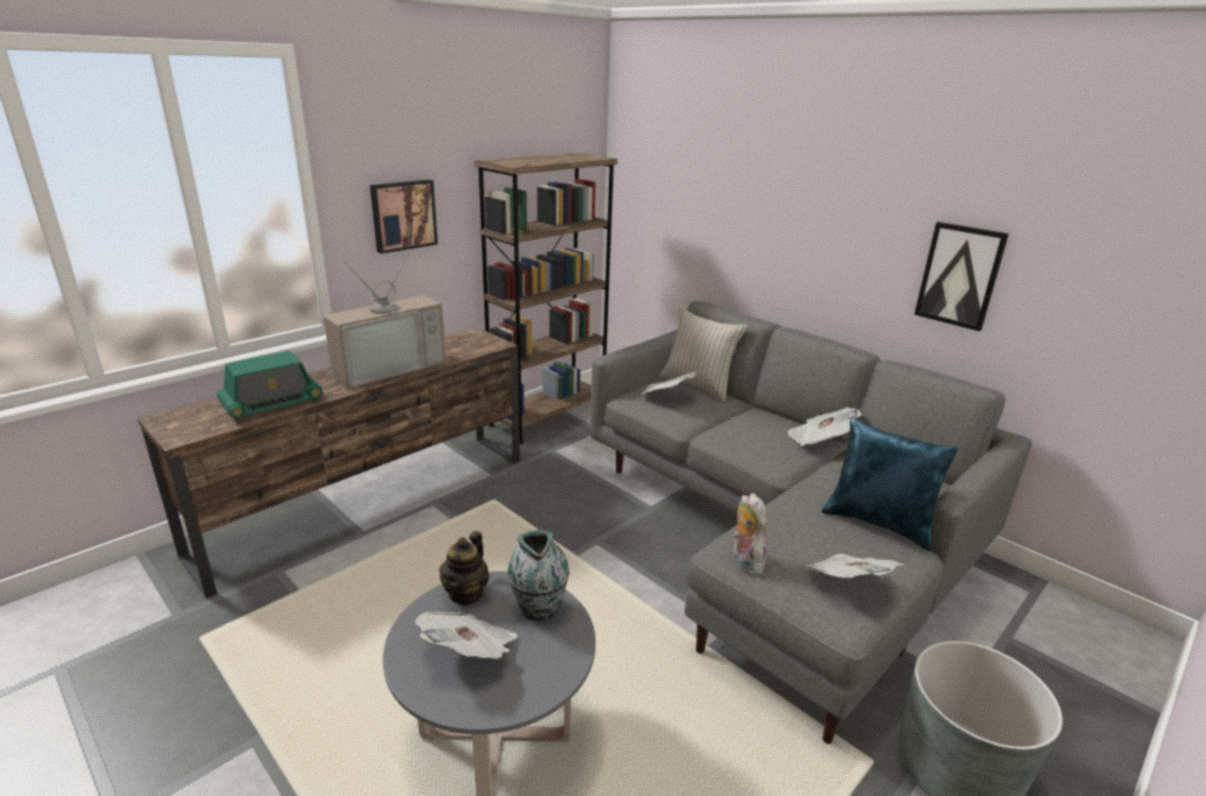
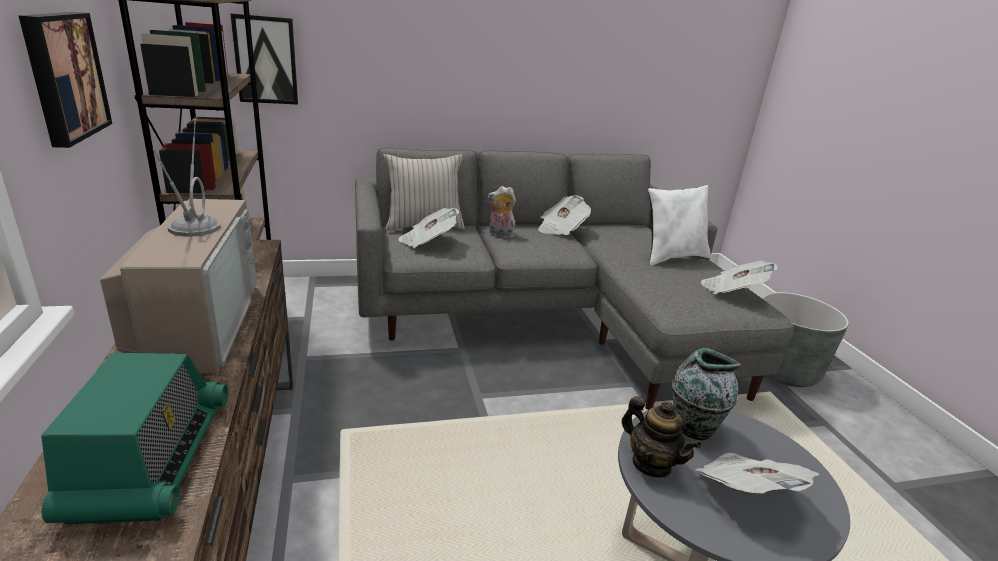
camera: 60 degrees left, 0 degrees up
(744, 561) = (691, 312): plush toy -> plush toy (500, 235)
(878, 523) = (672, 257): blue pillow -> white pillow
(960, 275) = (594, 80): picture -> picture (266, 60)

